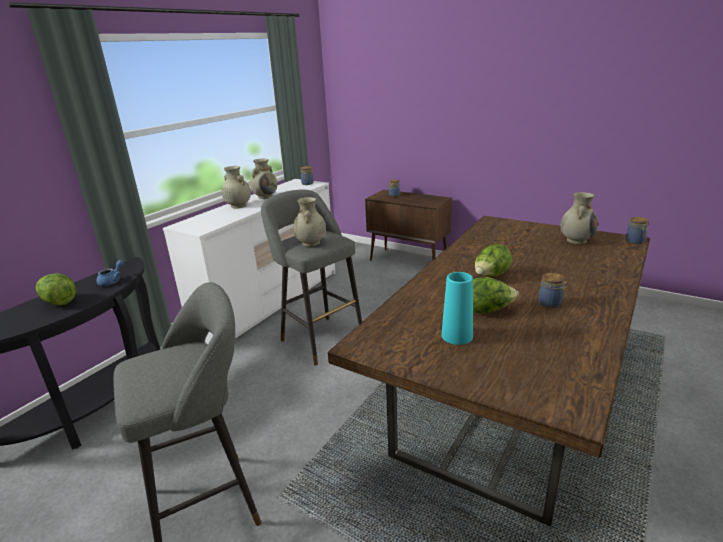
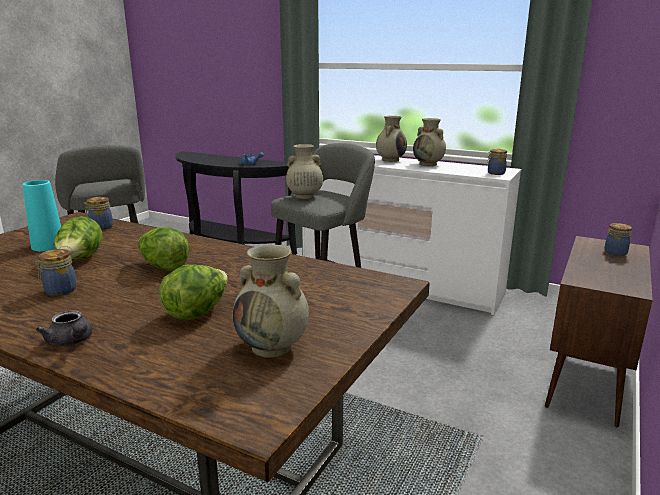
camera: 85 degrees right, 5 degrees down
(59, 302) = (223, 160): lettuce -> lettuce (197, 312)
(610, 283) = (72, 342): none -> grey teapot
(635, 241) = (241, 422): jar -> jar (100, 227)

